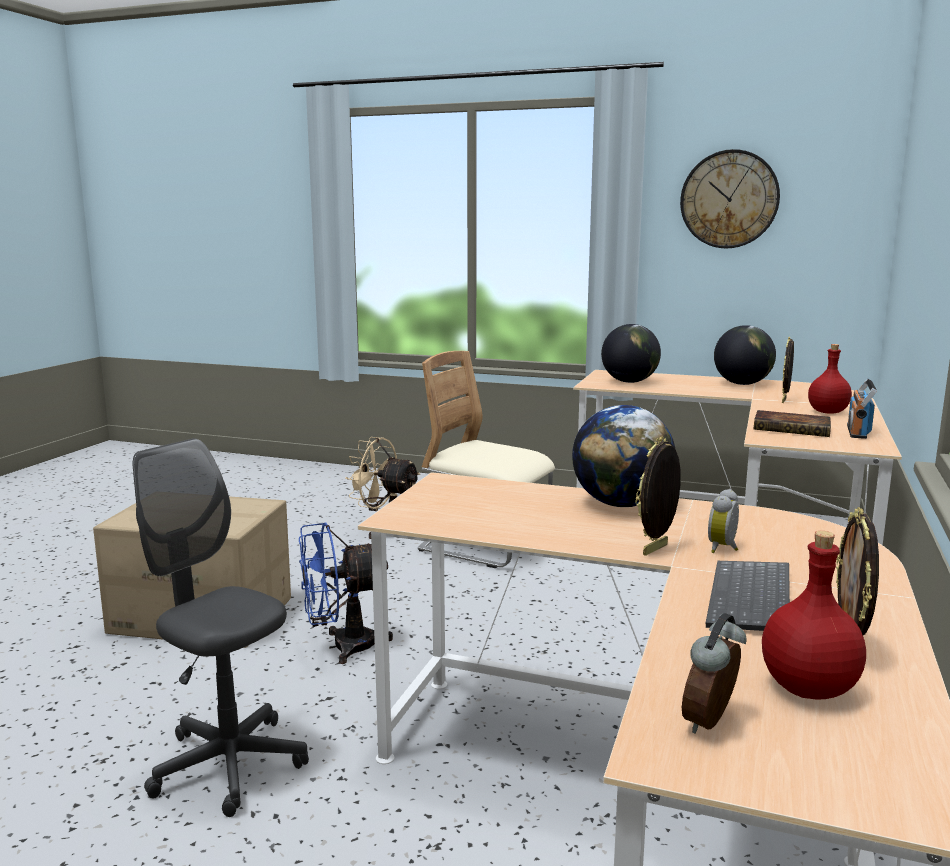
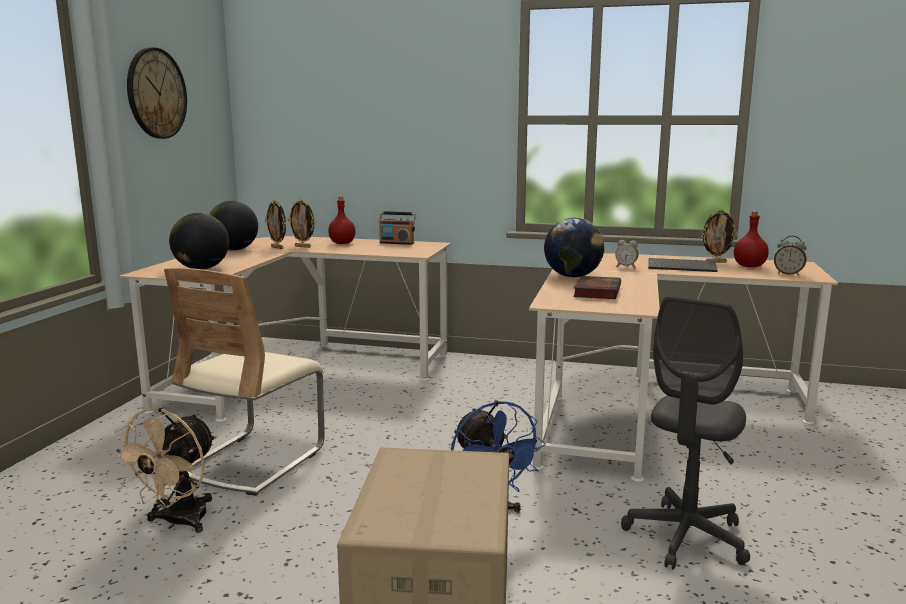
camera: 95 degrees left, 0 degrees up
(656, 550) = (639, 274): picture frame -> picture frame (277, 248)
(793, 429) = (389, 250): book -> book (596, 291)

